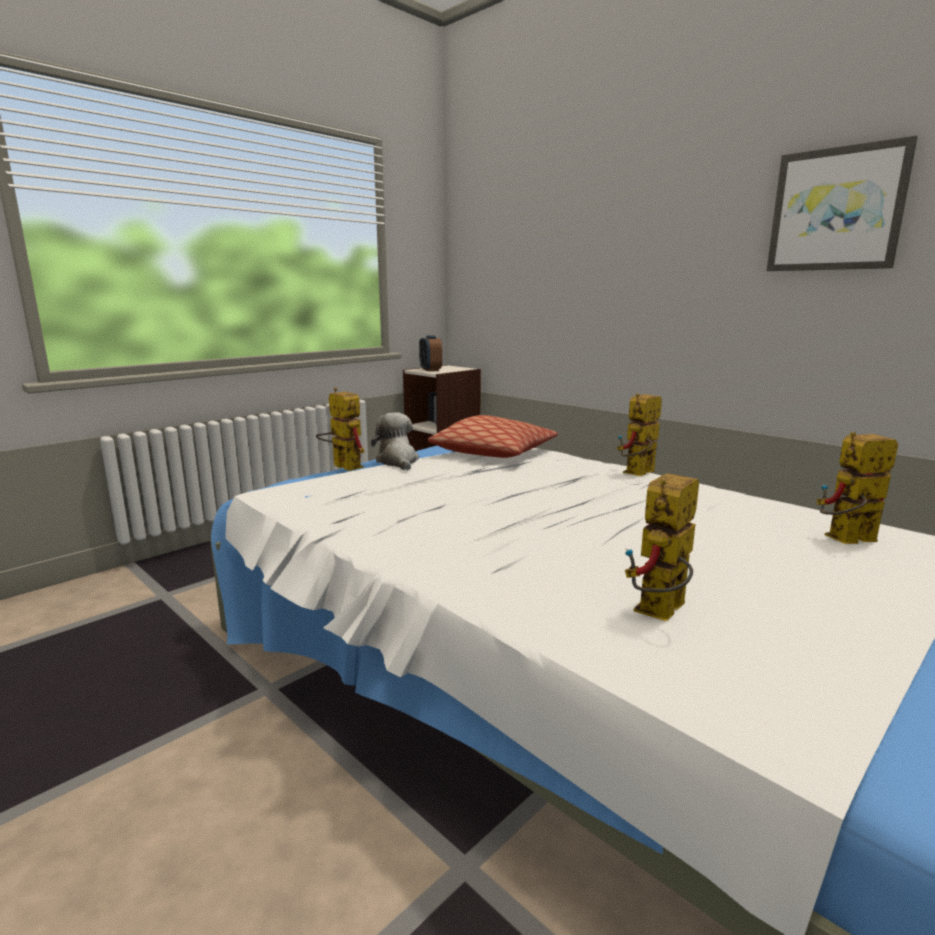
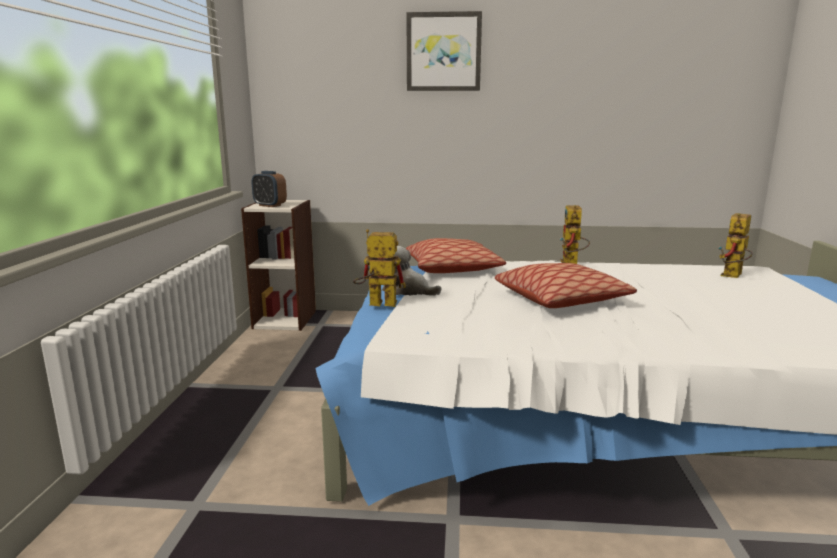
camera: 40 degrees left, 0 degrees up
(504, 503) = (561, 300): none -> pillow
(660, 614) = (772, 331): toy robot -> none
(836, 210) = (612, 74): picture -> picture (443, 52)

